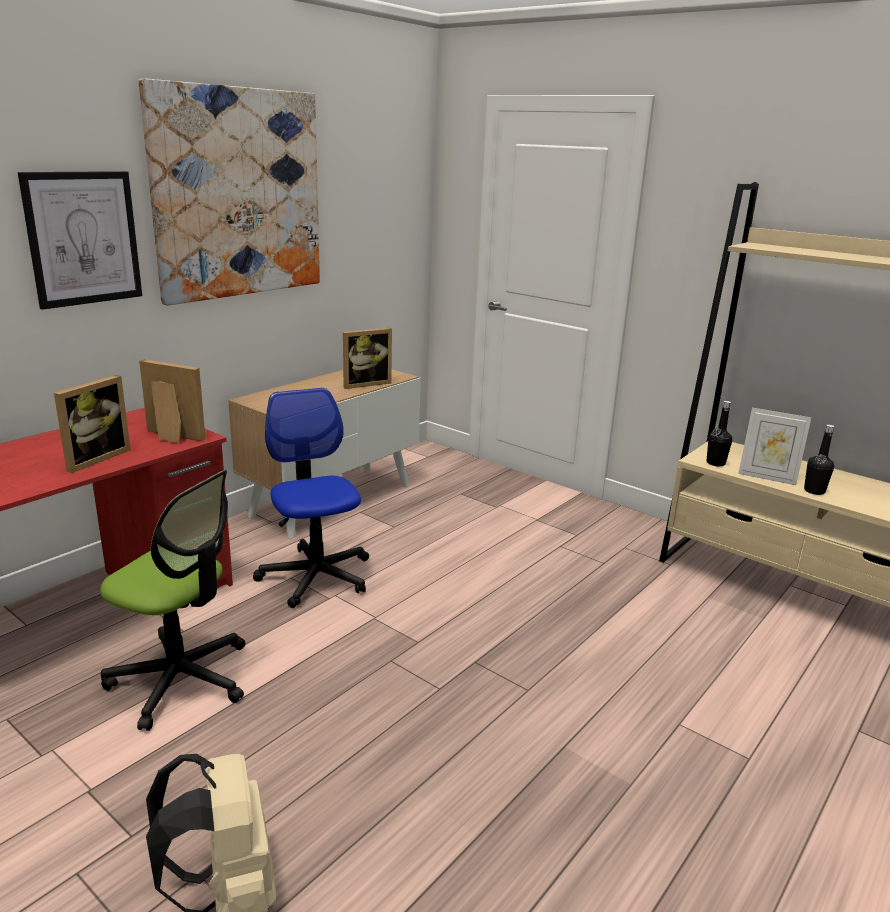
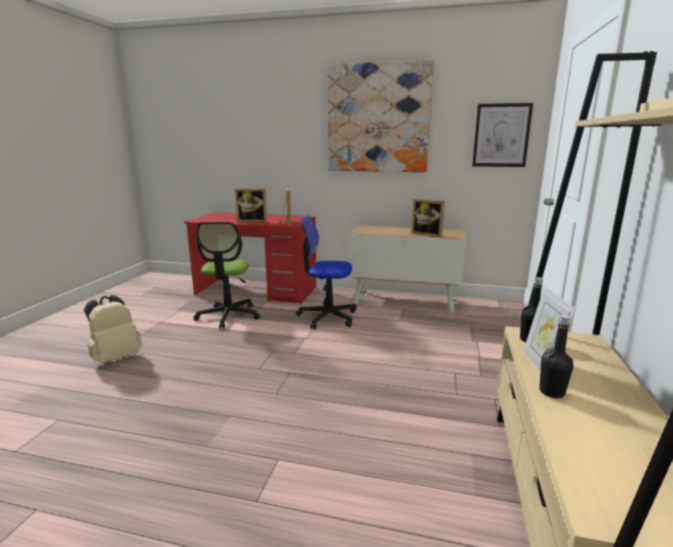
camera: 65 degrees right, 5 degrees down
(83, 238) = (297, 136): picture -> picture (501, 135)
(316, 576) = (327, 317): office chair -> office chair turned 120 degrees counterclockwise

